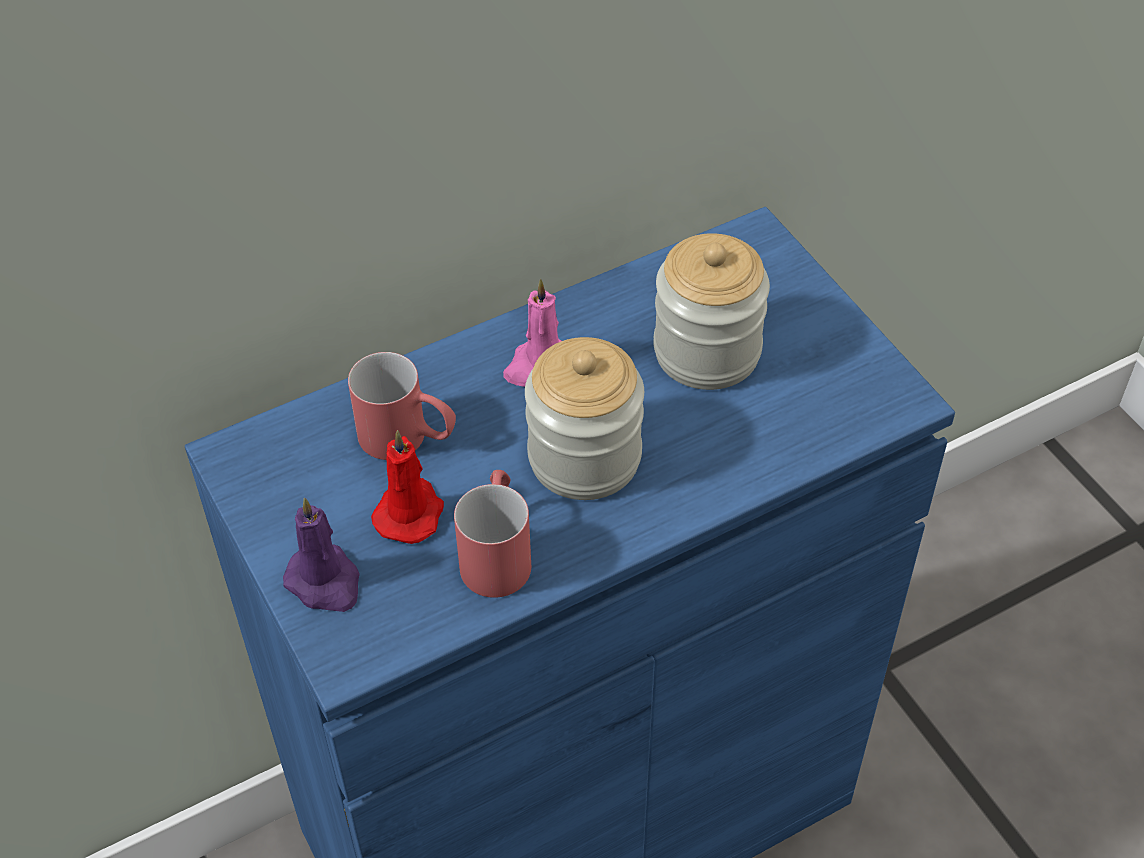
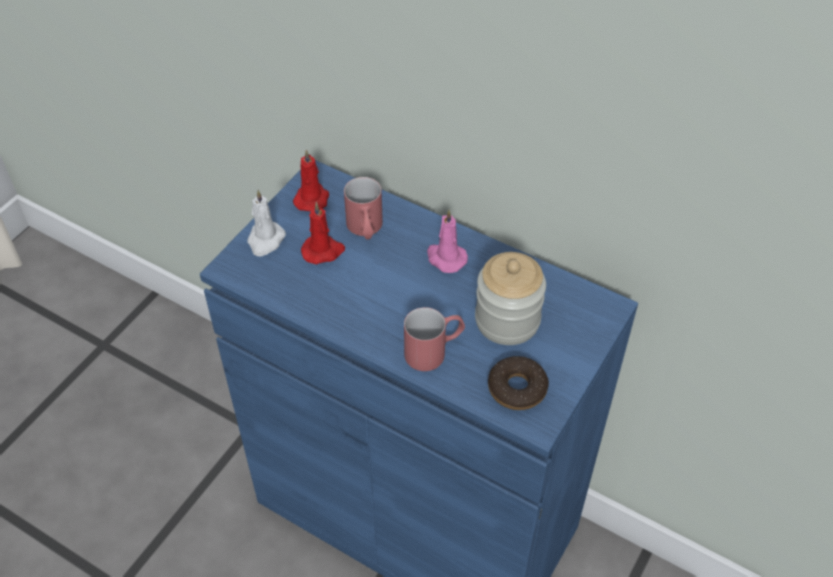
camera: 60 degrees right, 0 degrees up
(281, 480) = (312, 198): none -> red candle
(325, 582) = (265, 240): purple candle -> white candle
(497, 552) = (320, 293): red mug -> red mug (434, 351)
(584, 457) = (400, 300): jar -> none
(833, 396) = (517, 388): none -> donut

